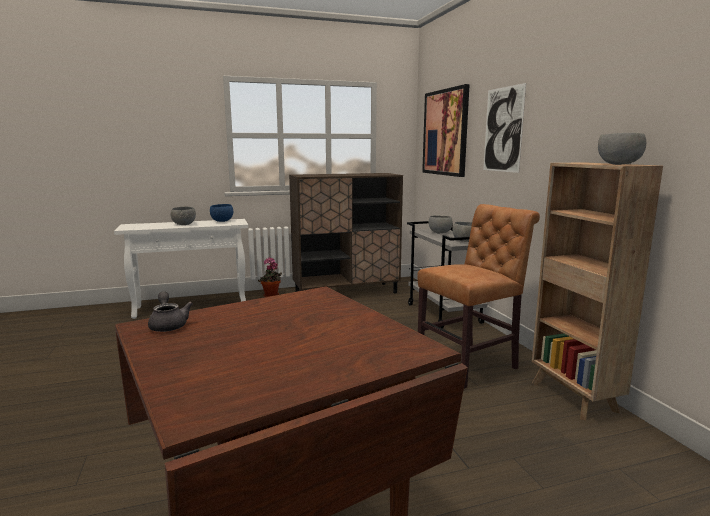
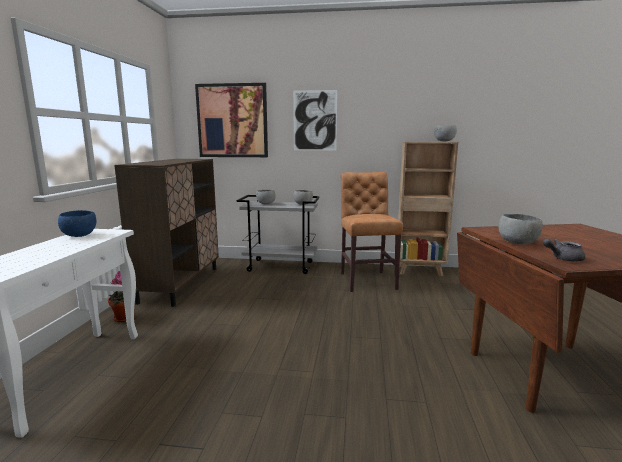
camera: 65 degrees left, 0 degrees up
(184, 224) = (53, 250): grey bowl -> grey bowl (517, 243)

